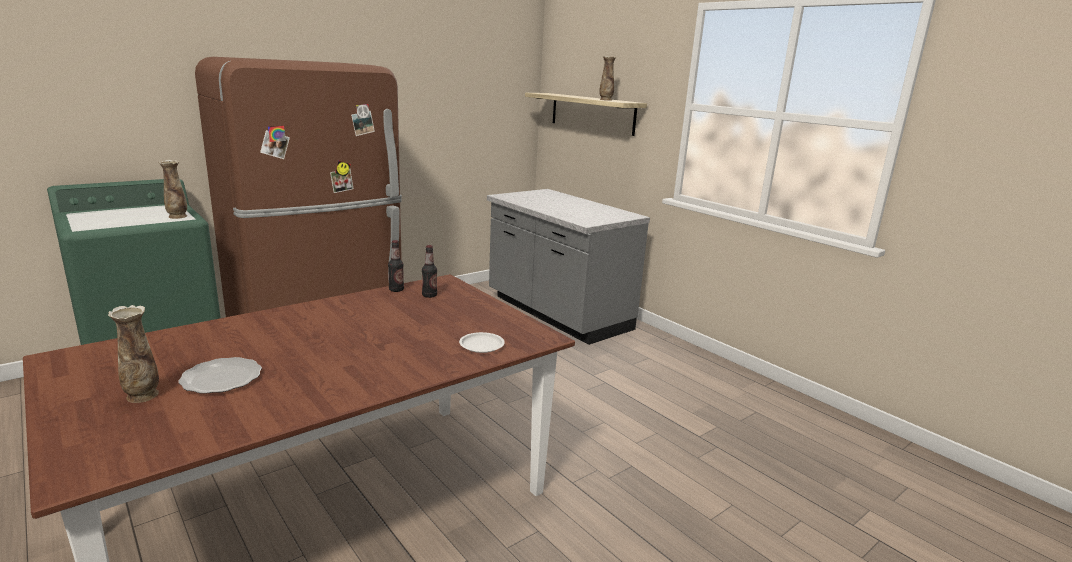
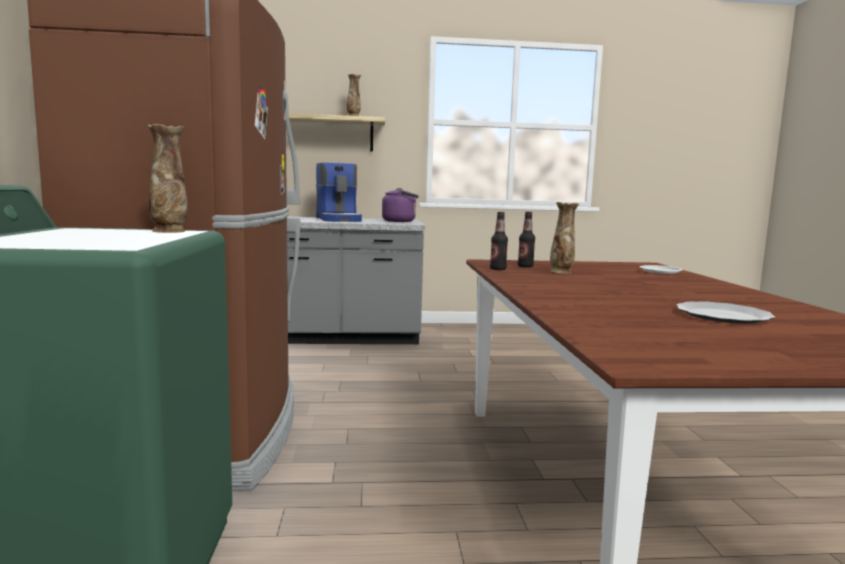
camera: 55 degrees left, 10 degrees down
(142, 396) = (773, 336): vase -> vase (561, 272)
(563, 204) = (339, 219): none -> coffee machine
(600, 217) = (401, 221): none -> purple kettle

